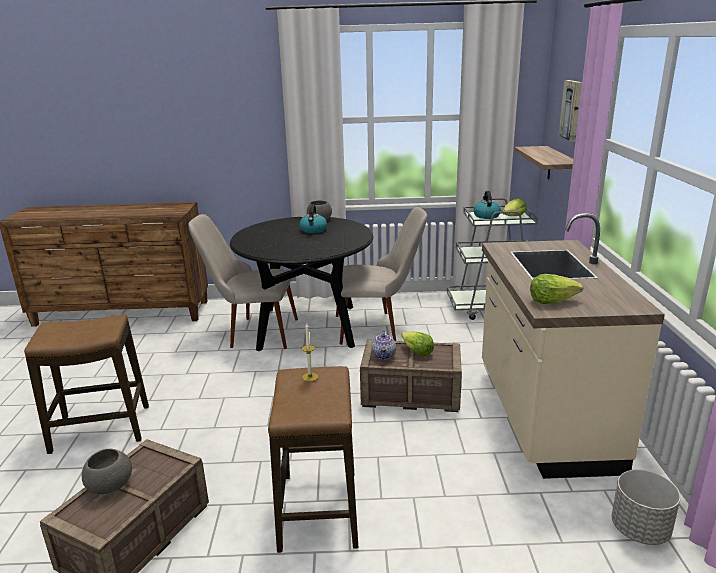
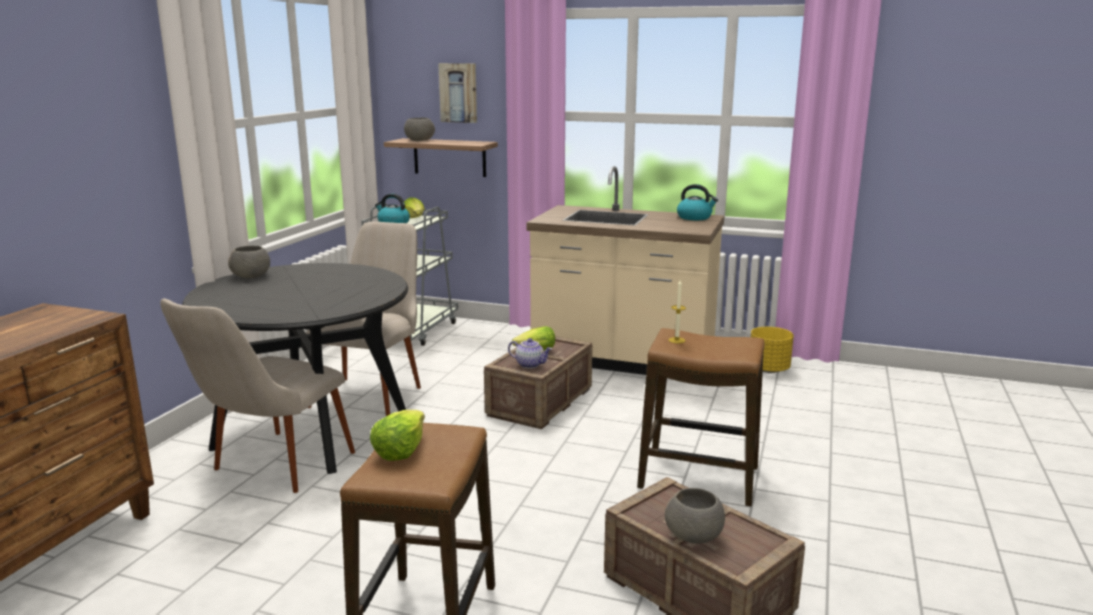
camera: 70 degrees left, 5 degrees down
(313, 230) = (289, 282): kettle -> kettle (695, 217)
(538, 150) = (419, 140): none -> grey bowl
(552, 301) = (682, 227): lettuce -> lettuce (400, 450)
(640, 530) = (769, 369): grey planter -> yellow planter

